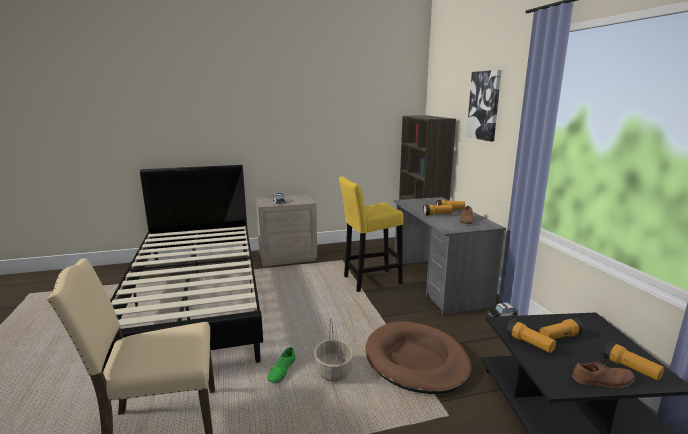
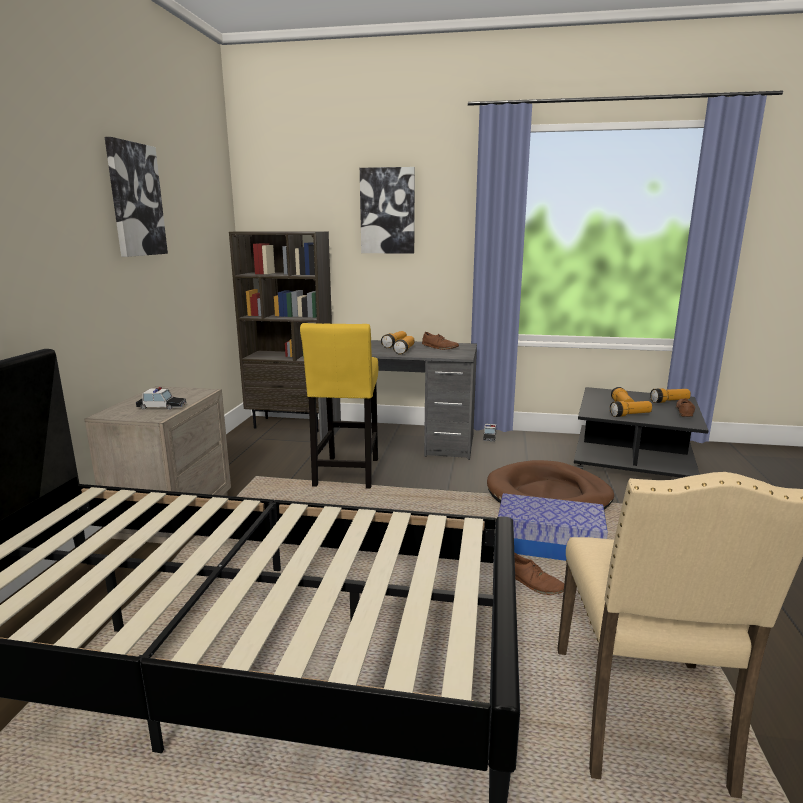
camera: 65 degrees left, 0 degrees up
(282, 371) = (533, 582): green shoe -> brown shoe
(321, 100) = (135, 200): none -> picture
(334, 371) = (548, 545): basket -> storage box

